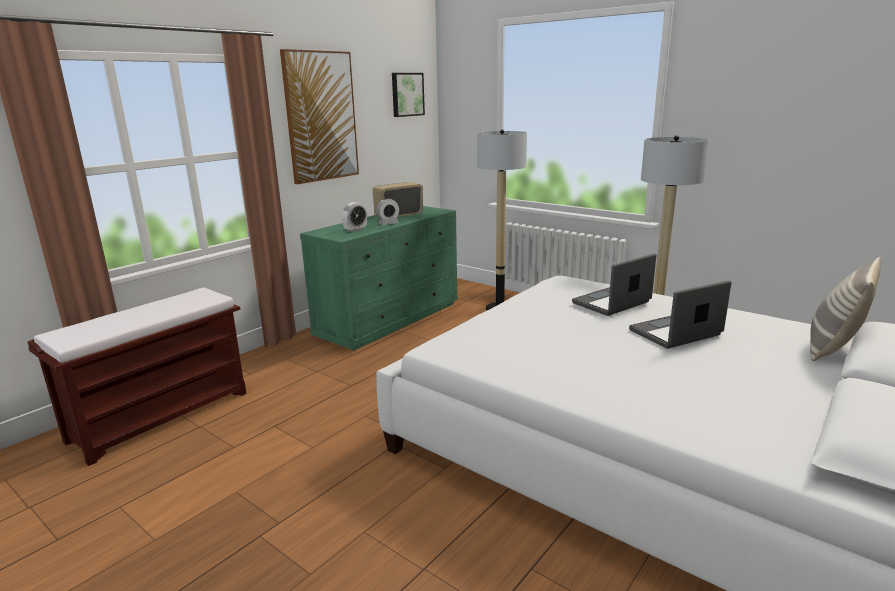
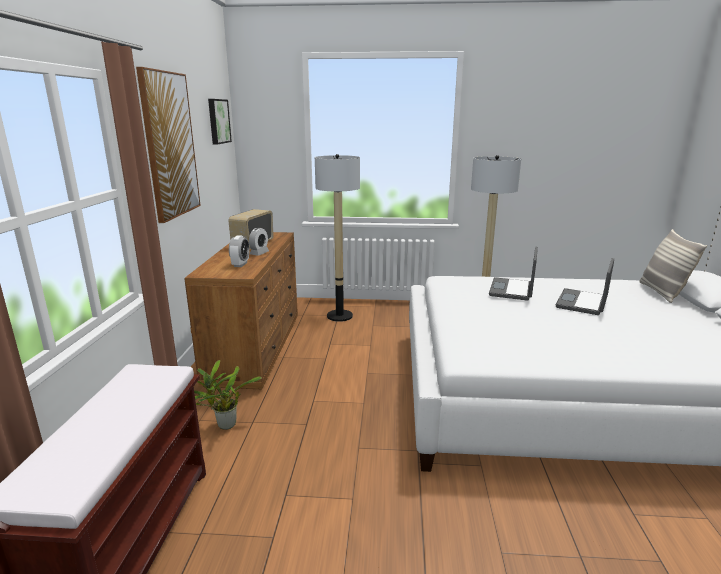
camera: 35 degrees left, 0 degrees up
(295, 367) = (224, 426): none -> potted plant
(390, 319) = (256, 349): green dresser -> brown dresser

